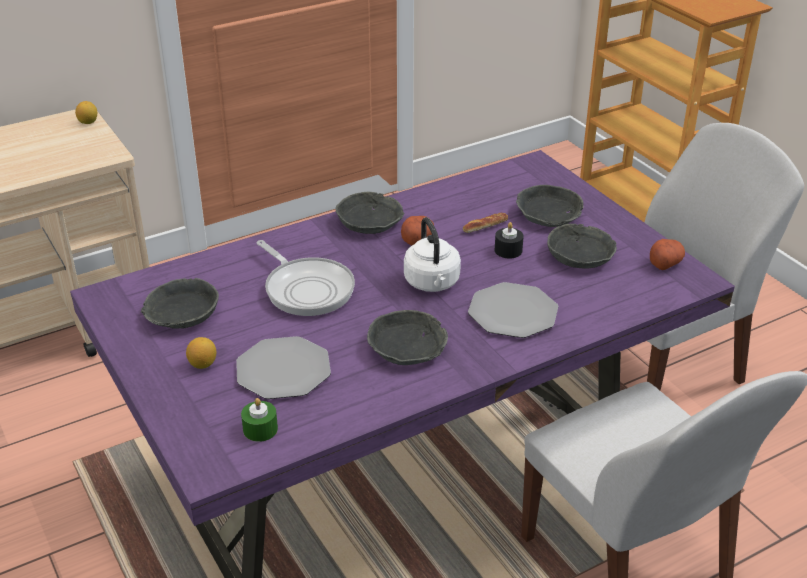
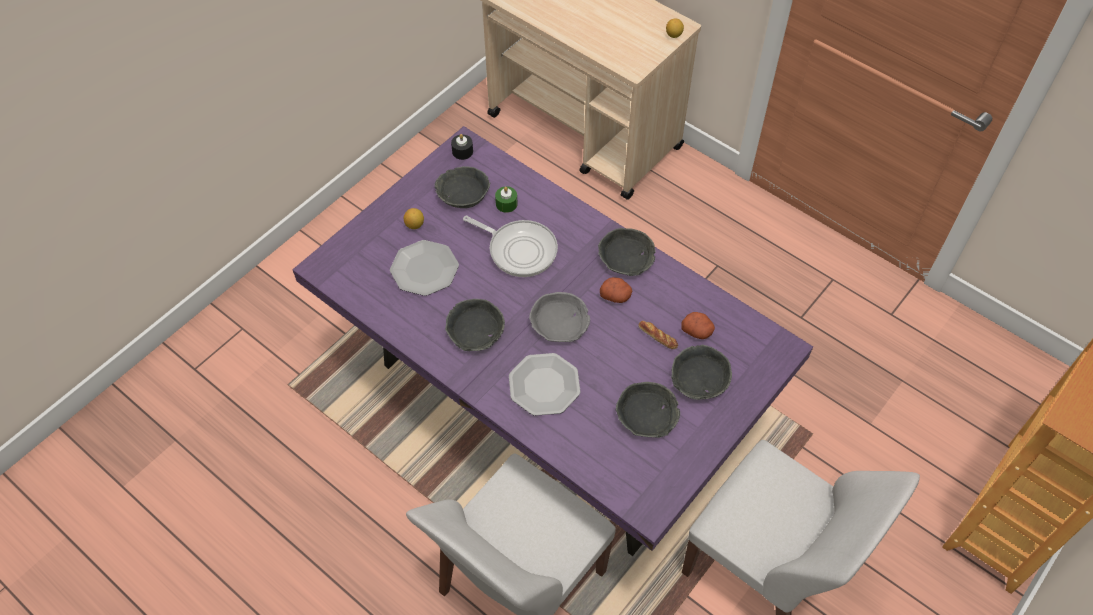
camera: 70 degrees right, 20 degrees up
(260, 429) = (364, 278): green candle -> green candle (506, 204)
(307, 289) = (519, 250): frying pan -> frying pan turned 90 degrees counterclockwise
(432, 283) = (559, 323): white kettle -> grey bowl
(508, 250) = (629, 361): black candle -> black candle (462, 151)
(665, 263) = (664, 481): potato -> potato (697, 331)

